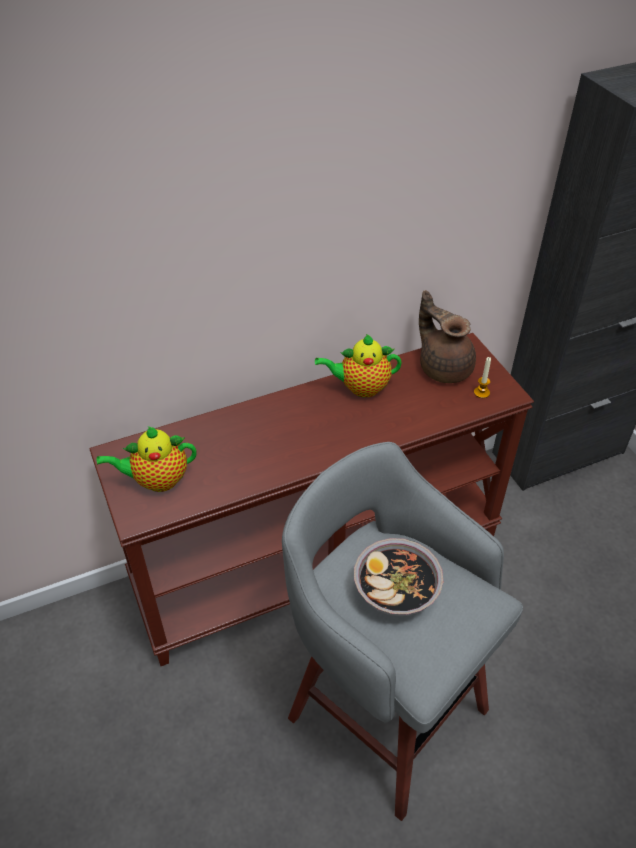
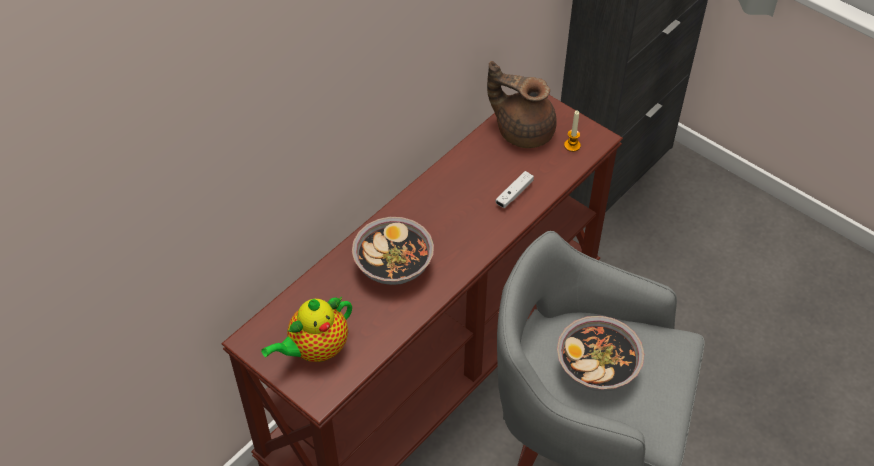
camera: 25 degrees left, 5 degrees up
(264, 436) = (393, 265): none -> bowl
(361, 387) = (456, 180): teapot -> none
(404, 415) = (514, 194): none -> white game controller

